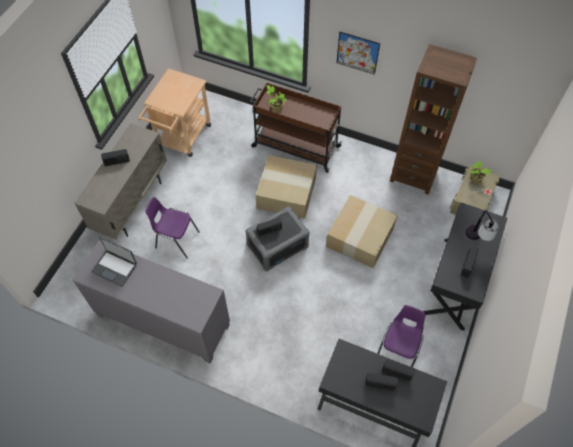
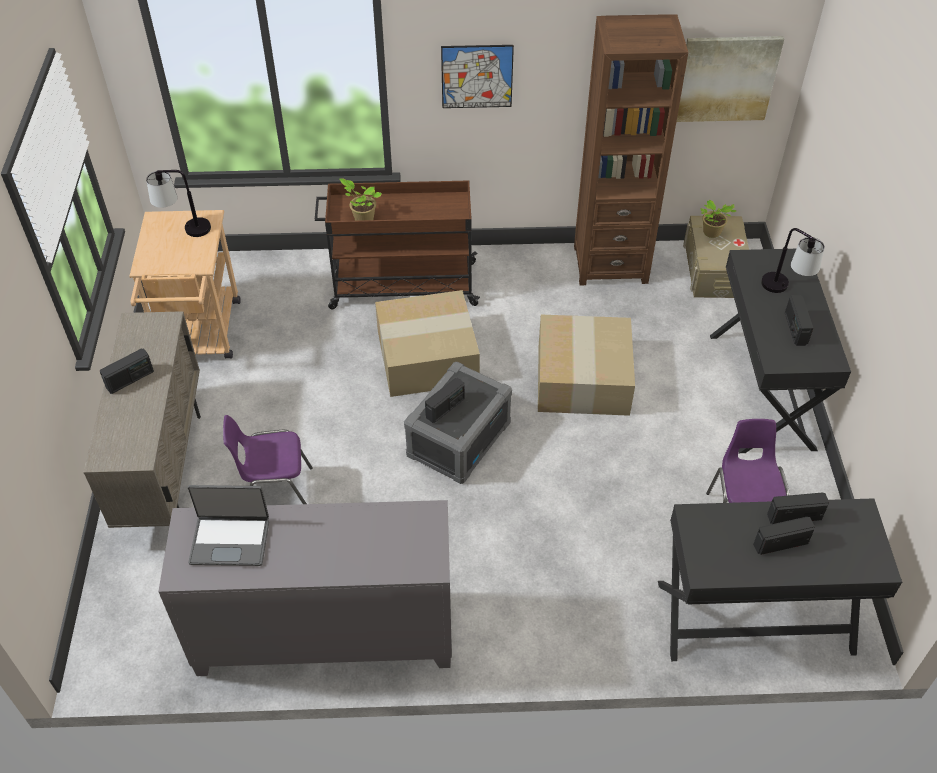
camera: 25 degrees left, 10 degrees down
(182, 86) = (185, 230): none -> table lamp
(503, 100) = (726, 78): none -> picture

